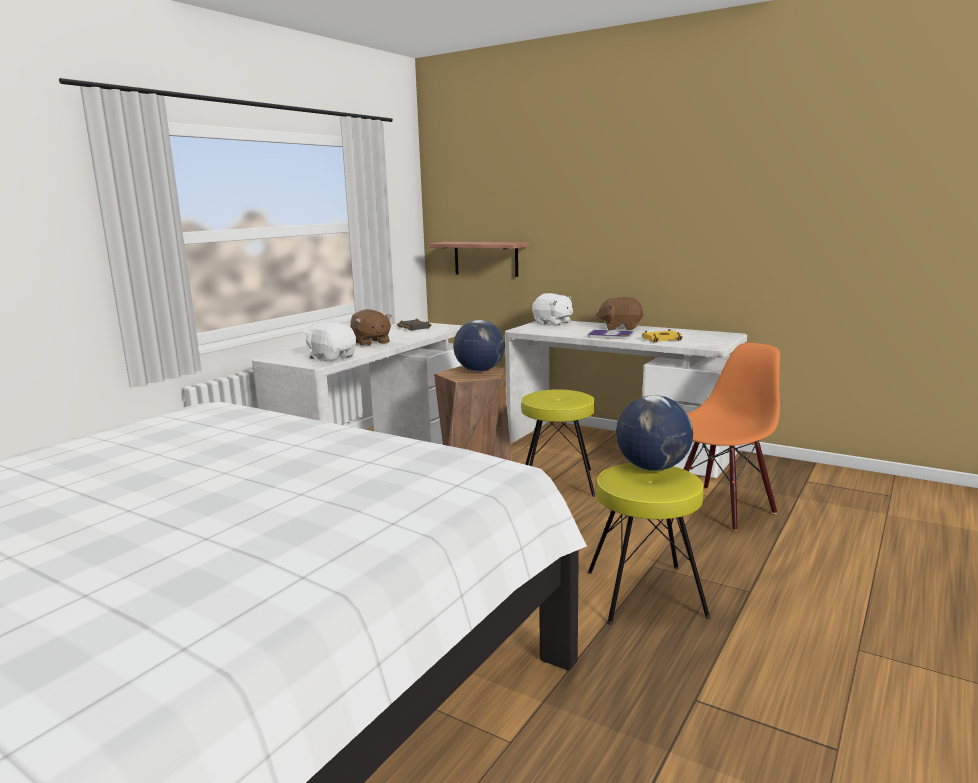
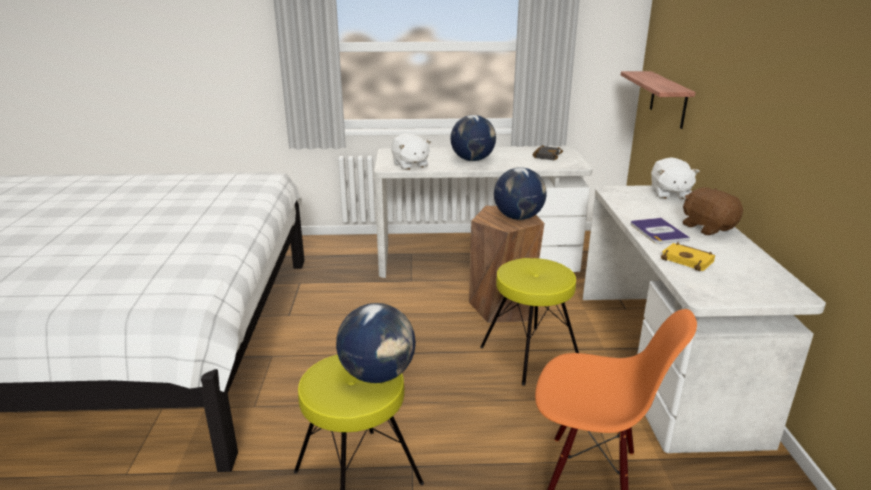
camera: 55 degrees right, 10 degrees up
(332, 357) = (410, 165): white plush toy -> white plush toy turned 150 degrees clockwise
(371, 342) = (473, 160): brown plush toy -> globe

